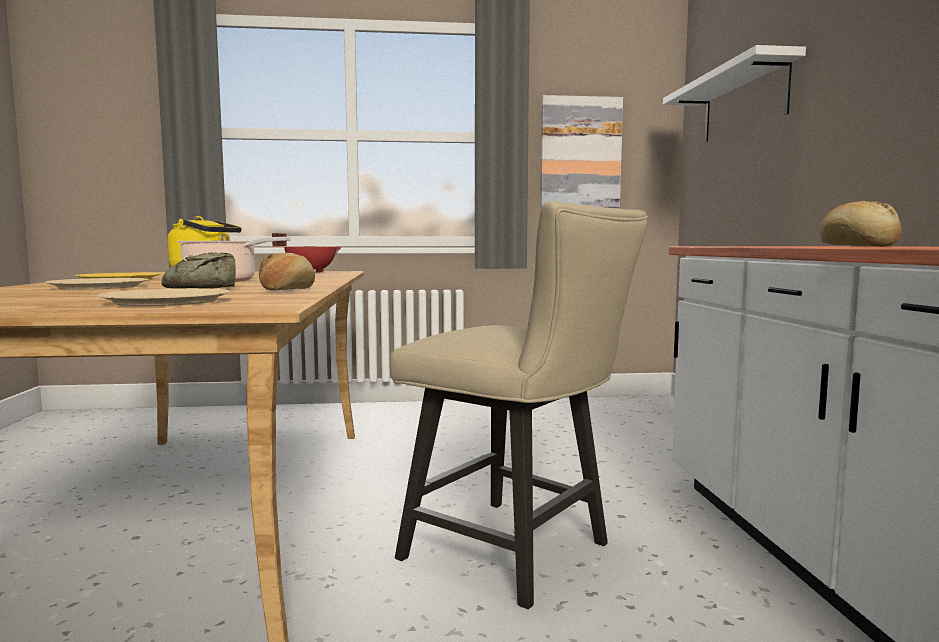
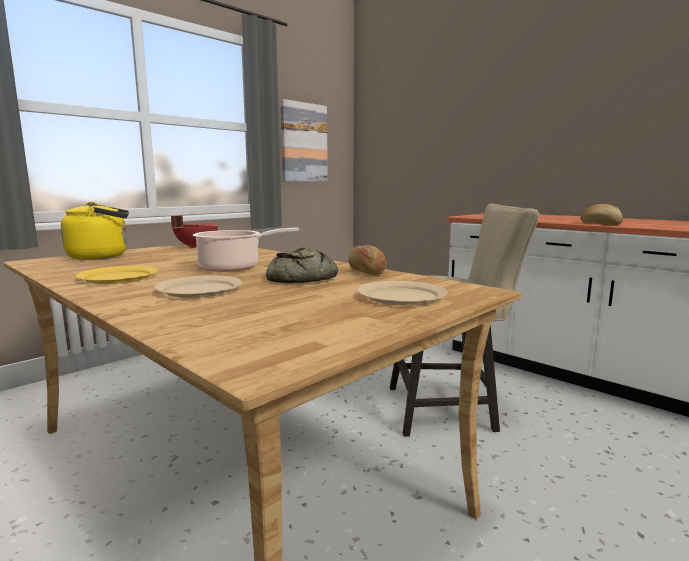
camera: 40 degrees left, 5 degrees up
(743, 103) = (415, 124): white shelf -> none

